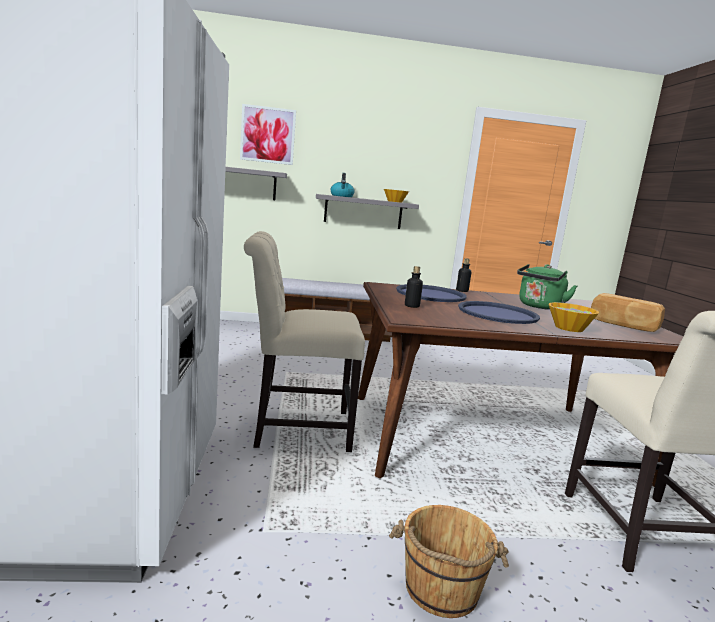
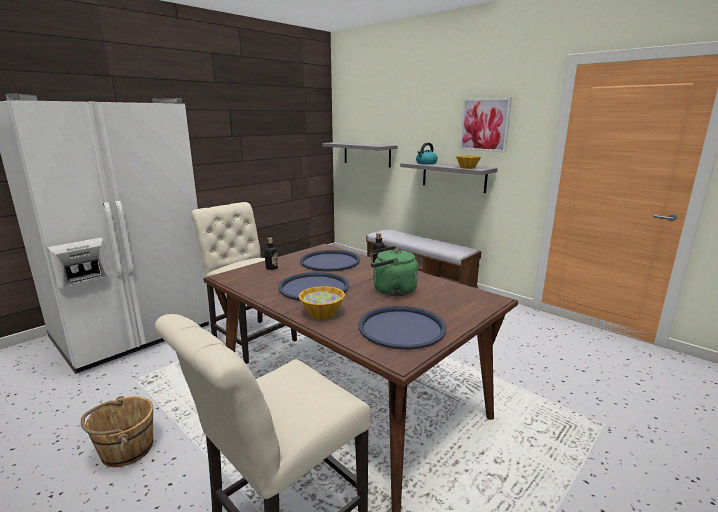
camera: 50 degrees right, 5 degrees up
(268, 135) = (384, 115): picture -> picture (484, 125)
(623, 325) = (401, 328): bread -> blue tray

